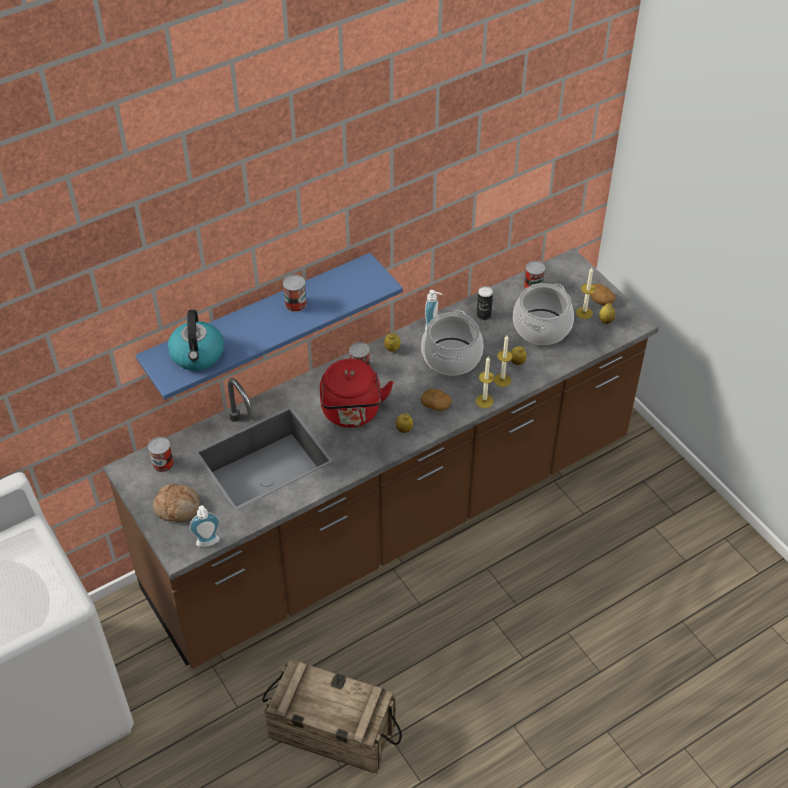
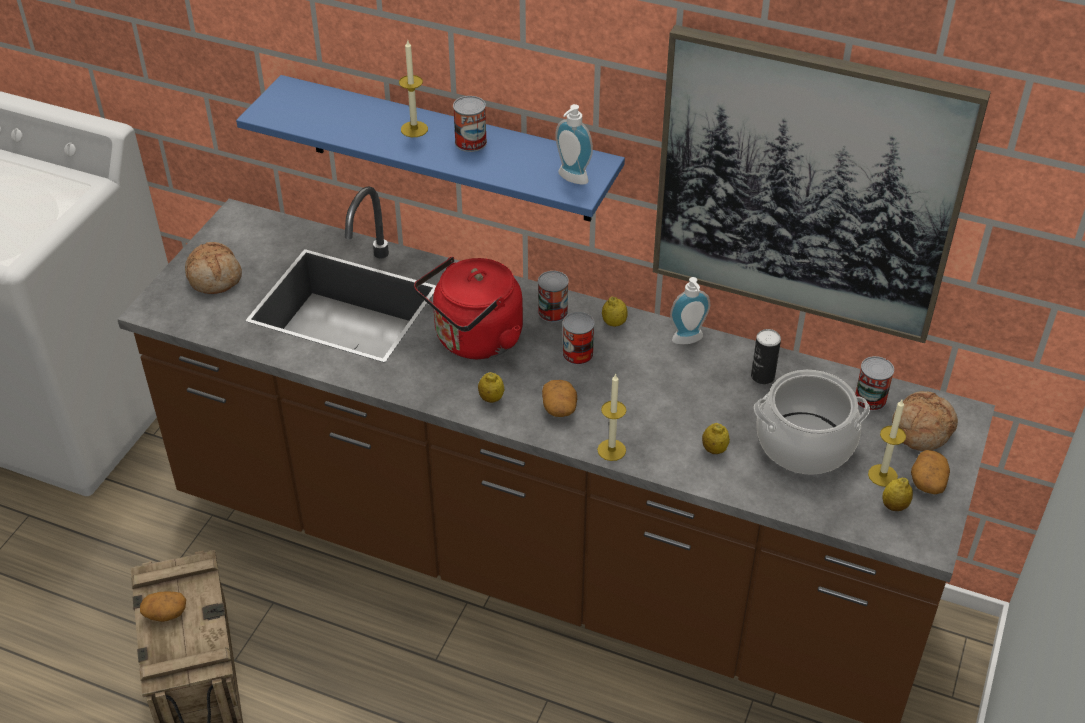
camera: 55 degrees right, 5 degrees down
(162, 464) = (267, 236): can -> can (577, 354)
(197, 355) = (318, 113): kettle -> none
(208, 543) = (181, 325): soap dispenser -> soap dispenser (570, 179)
(320, 707) = (165, 613): none -> potato
(452, 357) = (656, 382): cooking pot -> none
(469, 200) = (807, 186): none -> picture
(502, 380) = (666, 450): candle -> candle (414, 129)
(566, 281) = (921, 428): none -> bread

